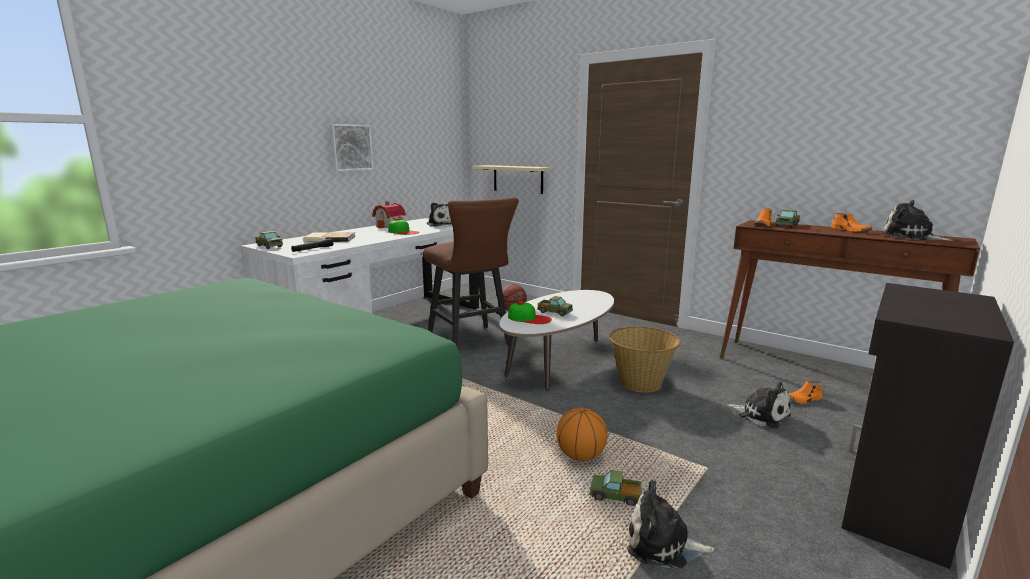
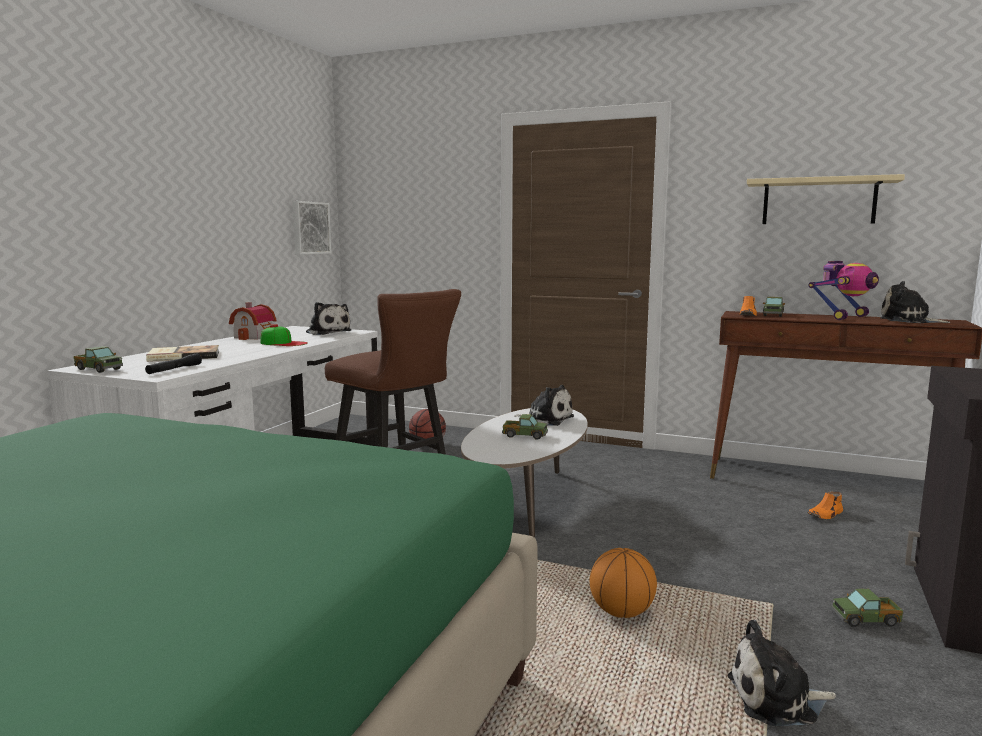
camera: 15 degrees left, 5 degrees down
(350, 147) = (197, 227): picture -> picture (310, 228)
(518, 179) = (417, 270): beige shelf -> beige shelf (818, 201)
(529, 318) = (498, 445): cap -> none
(615, 496) = (691, 654): toy truck -> toy truck (866, 619)
(641, 383) = (639, 516): basket -> none
(761, 415) = (792, 537): plush toy -> plush toy (546, 419)
(851, 230) = (843, 317): orange shoe -> toy robot

